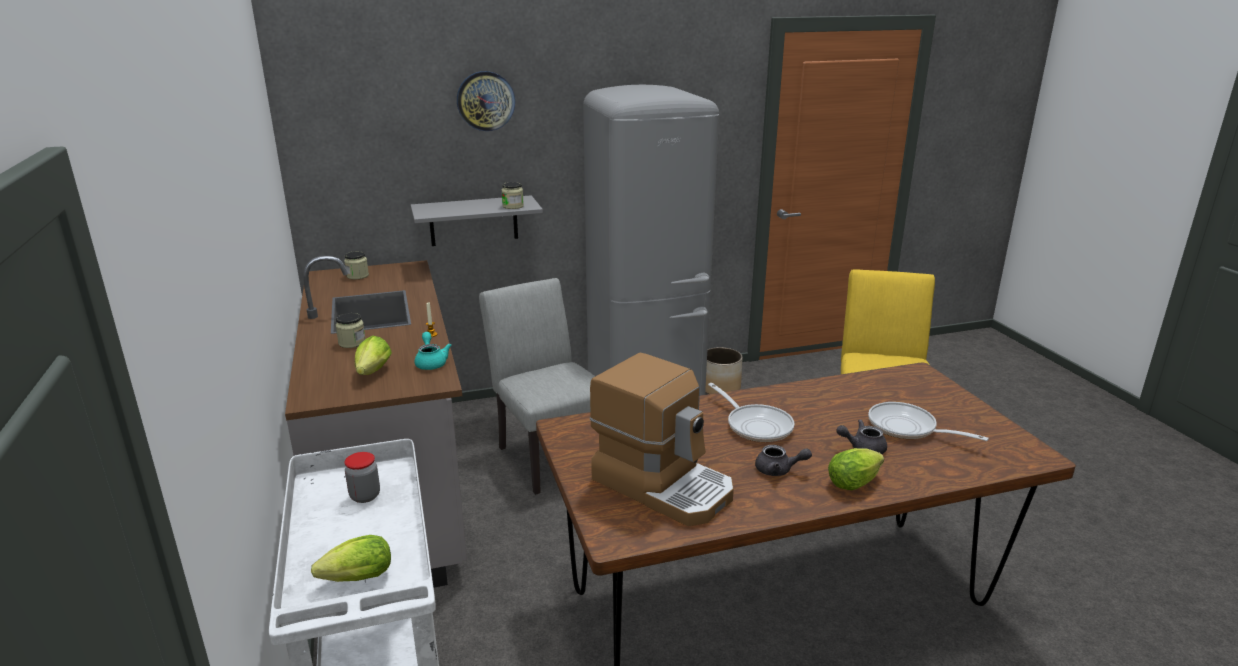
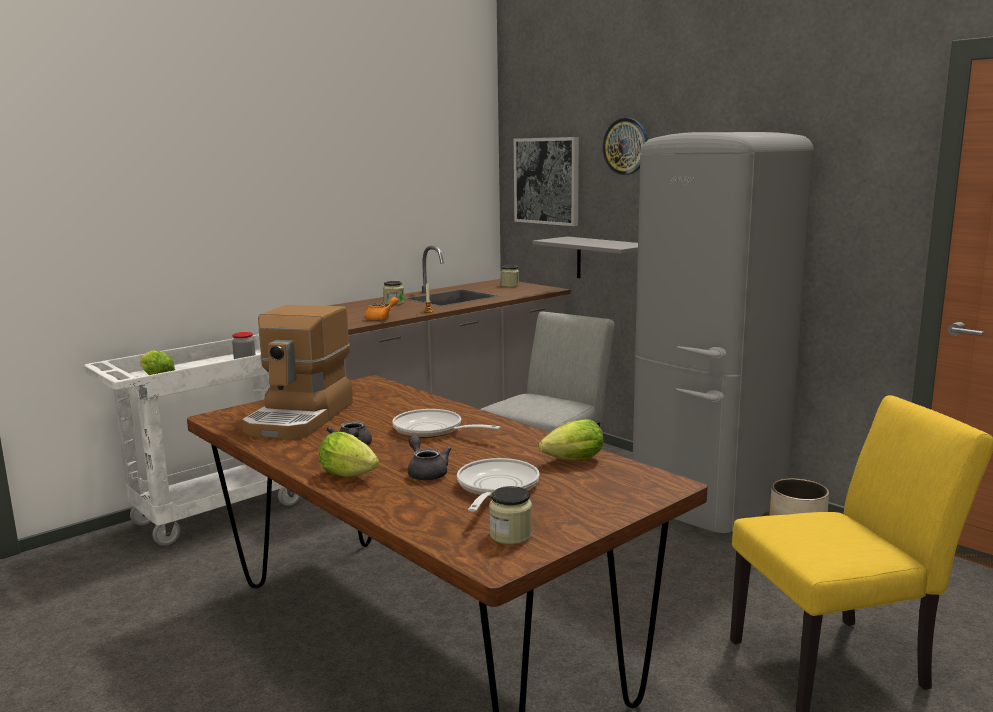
camera: 65 degrees right, 10 degrees down
(370, 145) = (547, 181): none -> picture
(372, 373) = (351, 313): lettuce -> lettuce (570, 461)
(431, 362) = (381, 318): turquoise teapot -> orange teapot
(513, 206) = (610, 245): jar -> jar (511, 535)
(756, 425) = (433, 430): frying pan -> frying pan turned 90 degrees clockwise

